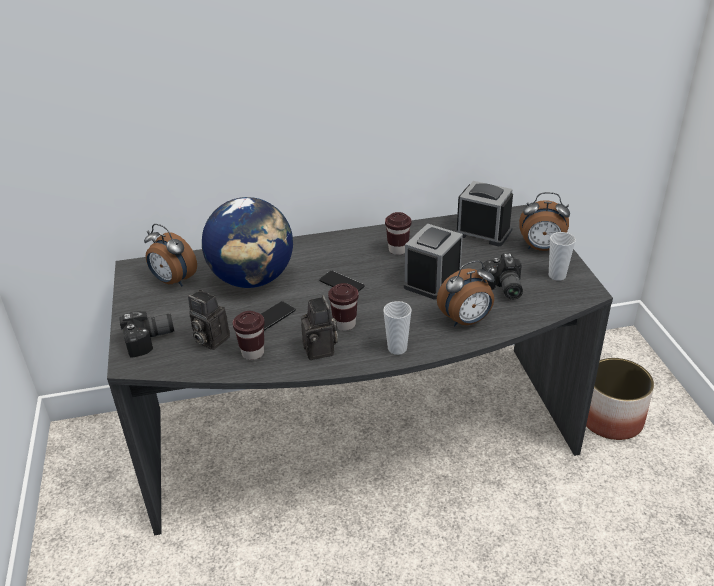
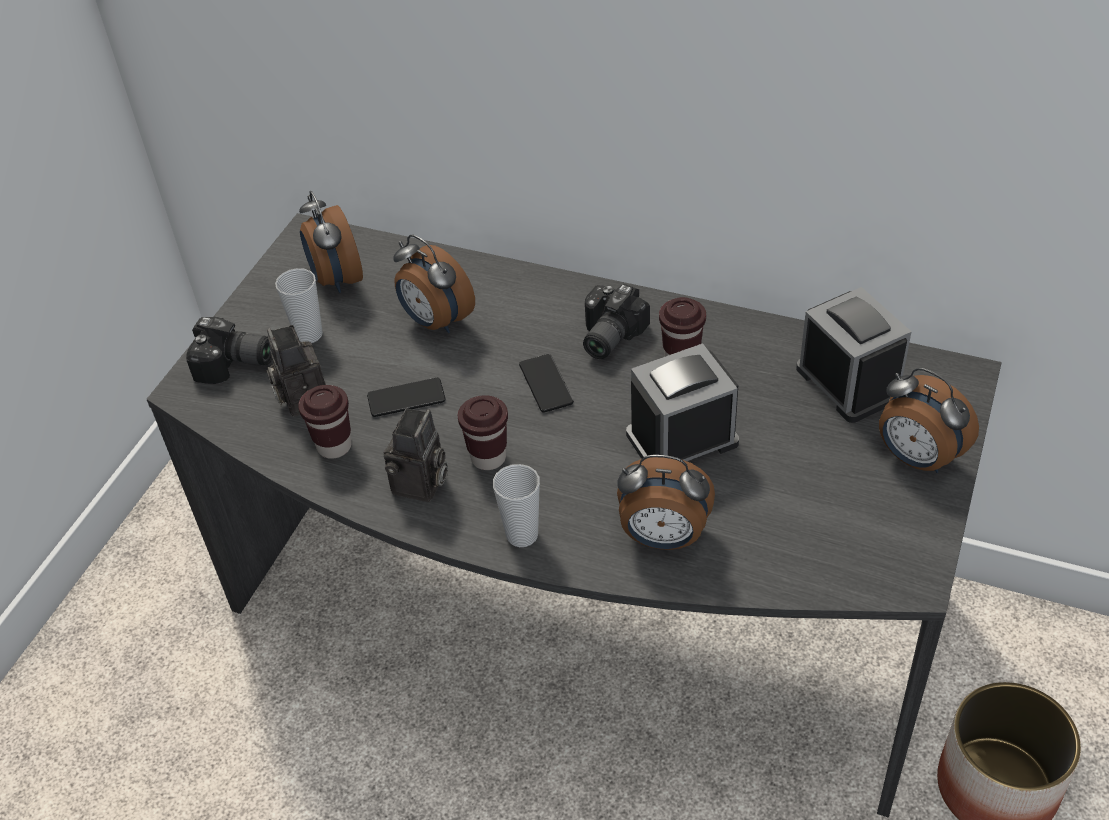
camera: 35 degrees right, 10 degrees up
(253, 279) = (435, 322): globe -> alarm clock
(503, 288) = (776, 506): camera -> camera (606, 336)
(557, 275) = (890, 524): cup -> cup (309, 335)

